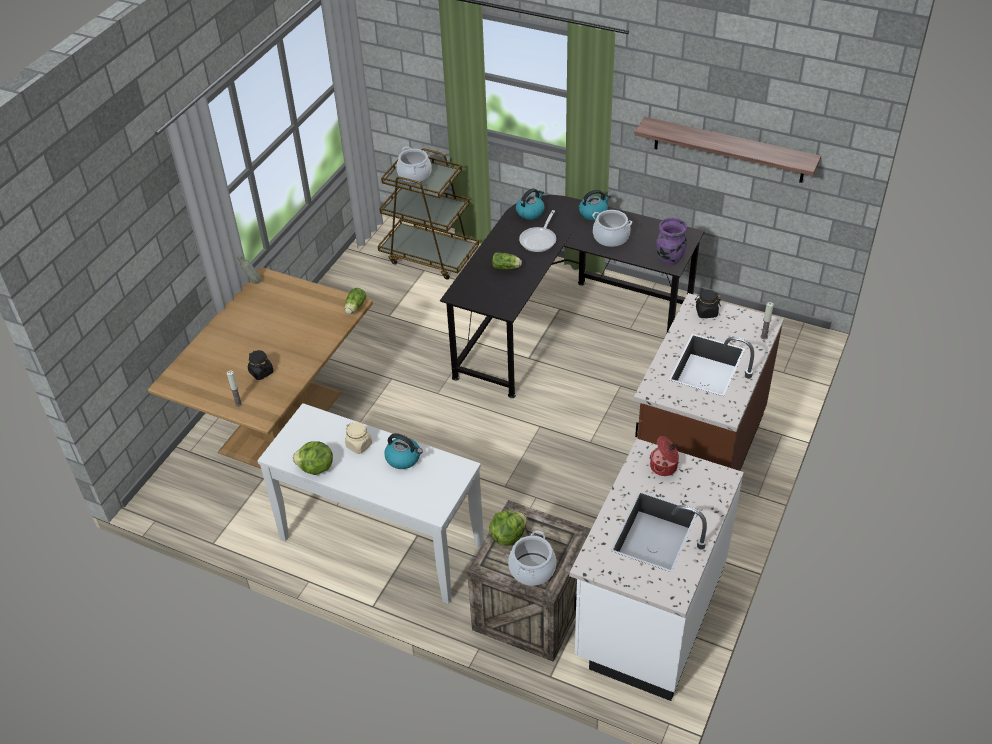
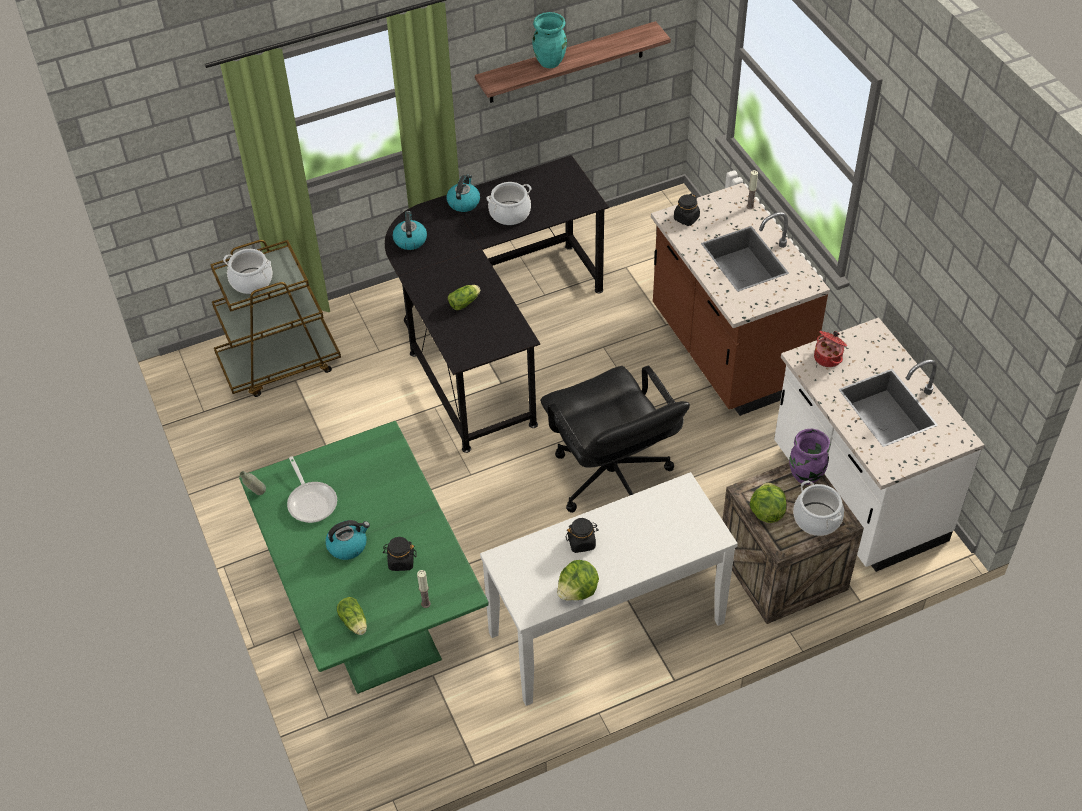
camera: 50 degrees left, 5 degrees up
(282, 422) = (374, 615): brown dining table -> green dining table
(354, 308) = (391, 439): lettuce -> lettuce (354, 623)
(359, 445) = (582, 542): beige jar -> black jar
(404, 458) = (631, 520): kettle -> kettle (348, 545)
(510, 463) = (611, 479): none -> black office chair
(539, 240) = (455, 258): frying pan -> frying pan (311, 501)
(669, 260) = (582, 199): purple vase -> purple vase (806, 476)
(705, 137) = (550, 62): none -> turquoise vase

